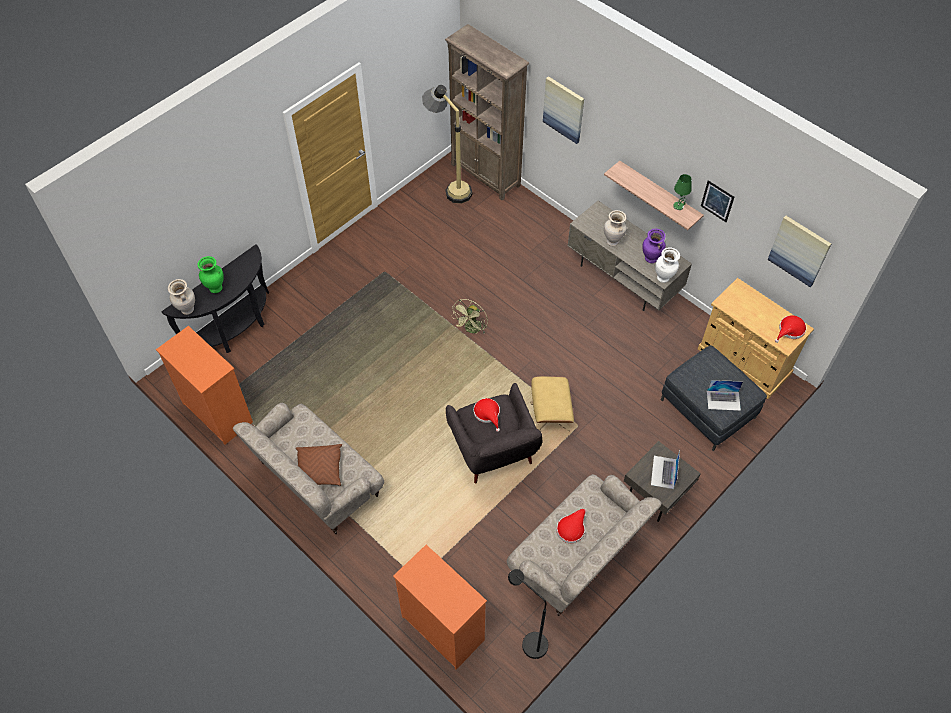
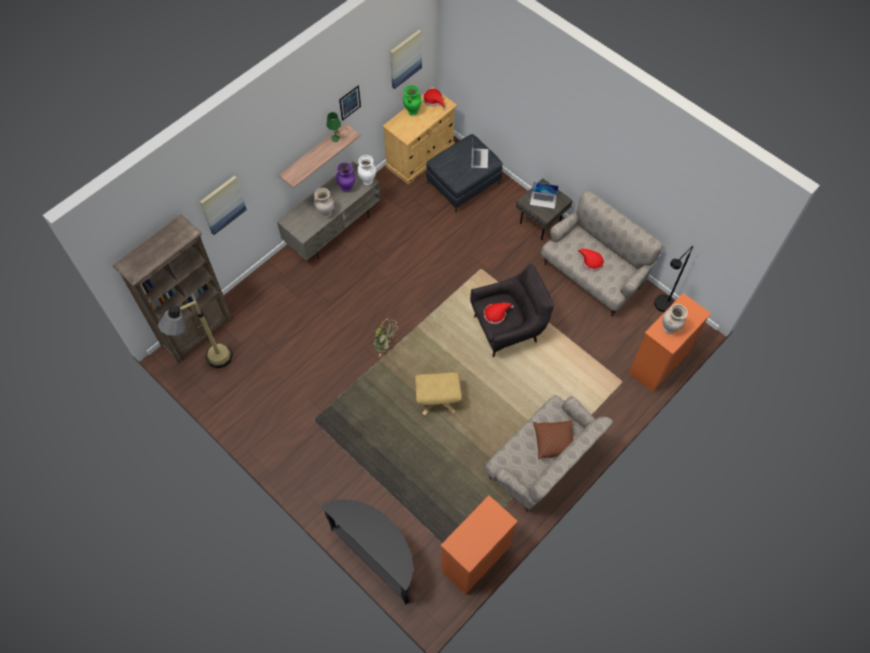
camera: 90 degrees left, 5 degrees up
(187, 310) = (404, 564): beige vase -> beige vase (669, 329)
(216, 288) = (377, 539): green vase -> green vase (412, 111)
(550, 415) = (472, 288): beige ottoman -> beige ottoman (437, 399)

